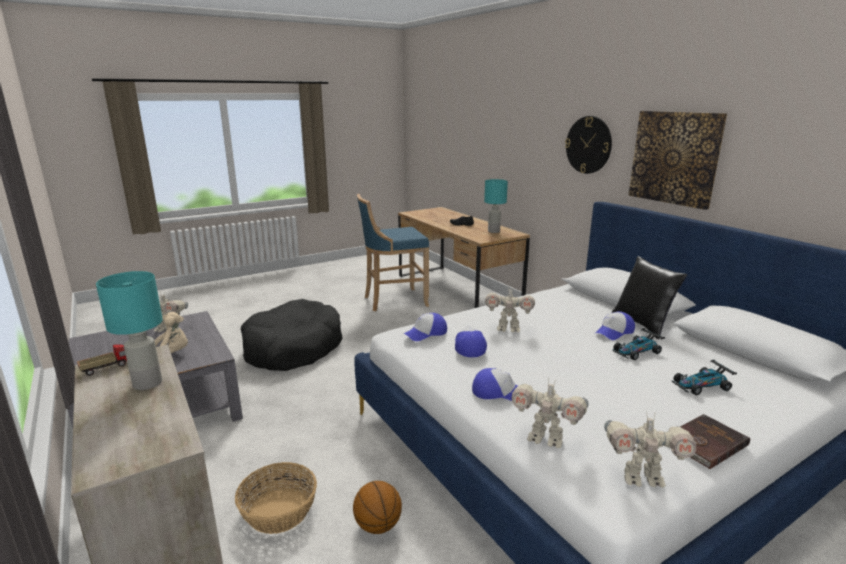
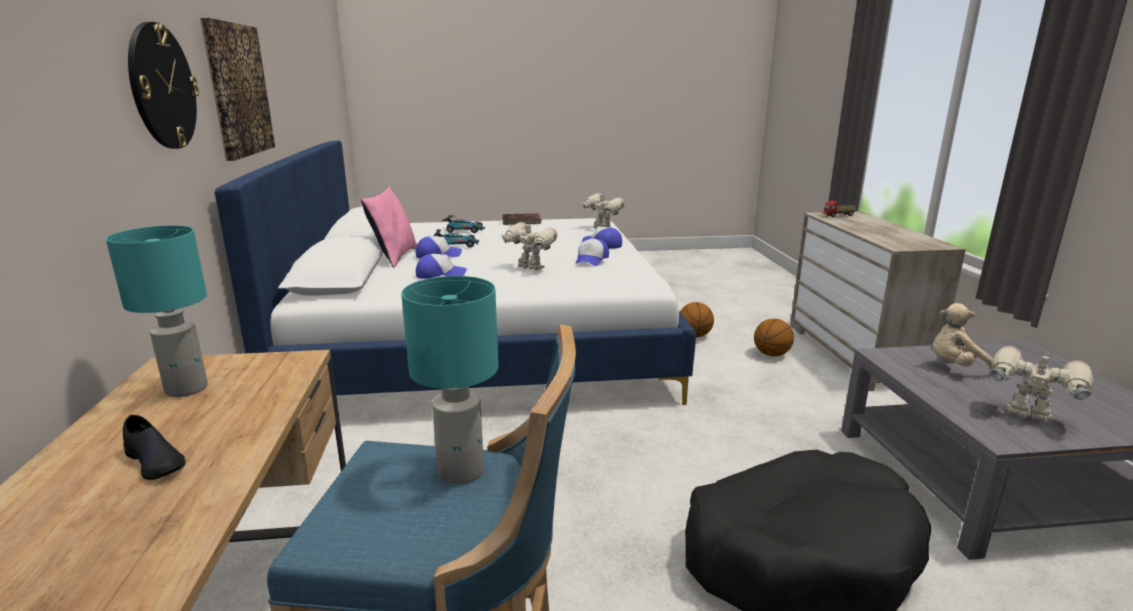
camera: 155 degrees left, 0 degrees up
(106, 368) = (928, 243): toy truck -> toy truck (839, 216)
(146, 384) = (875, 233): turquoise table lamp -> turquoise table lamp (462, 471)
(278, 511) = (771, 354): basket -> basketball
(426, 333) = (620, 274): cap -> cap (440, 275)
(641, 478) = (575, 220): toy robot -> none
(643, 324) = (394, 257): black pillow -> pink pillow

